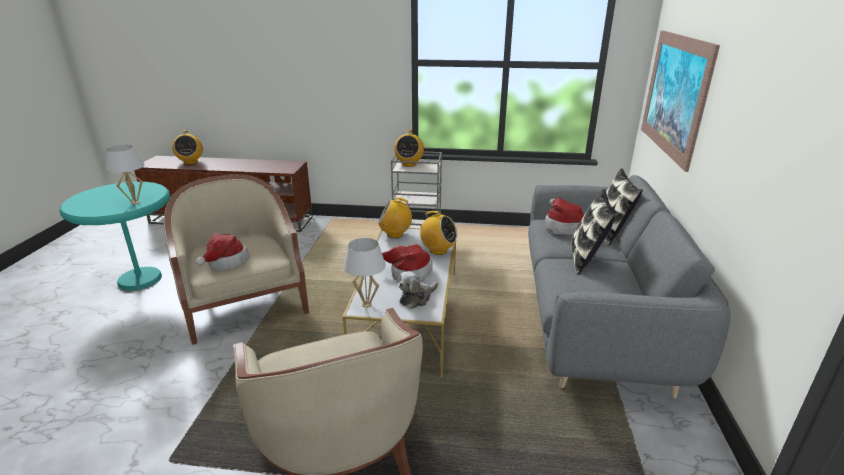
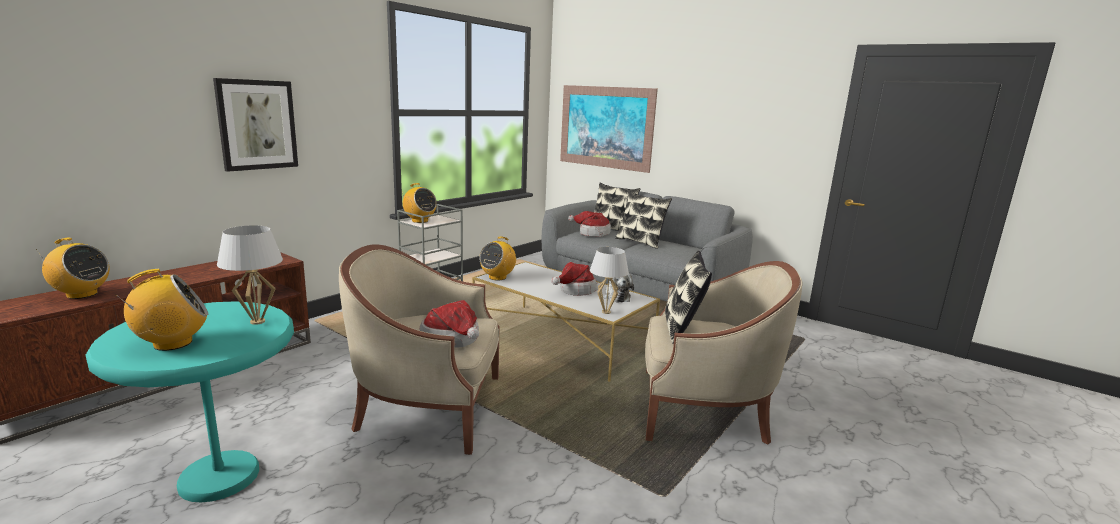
camera: 60 degrees left, 10 degrees down
(296, 70) = (257, 125): none -> picture
(338, 355) = (682, 328): none -> pillow
(438, 250) = (551, 274): radio -> radio (172, 343)

